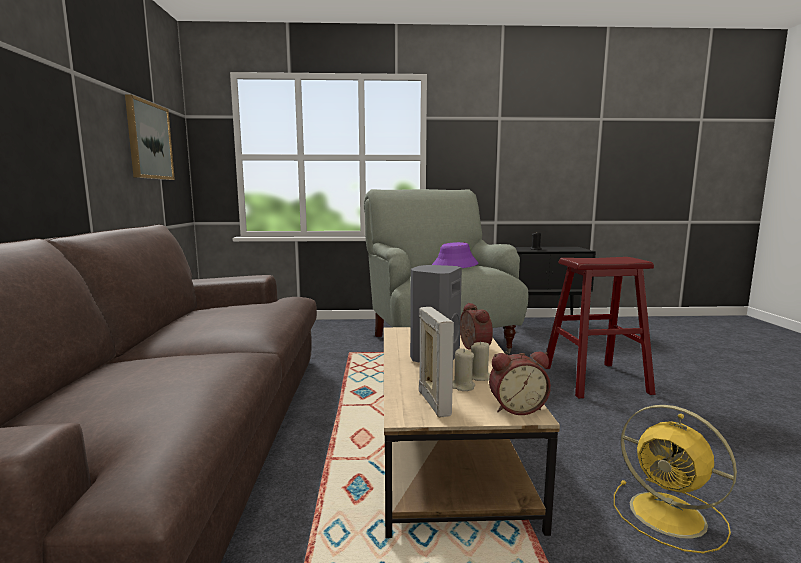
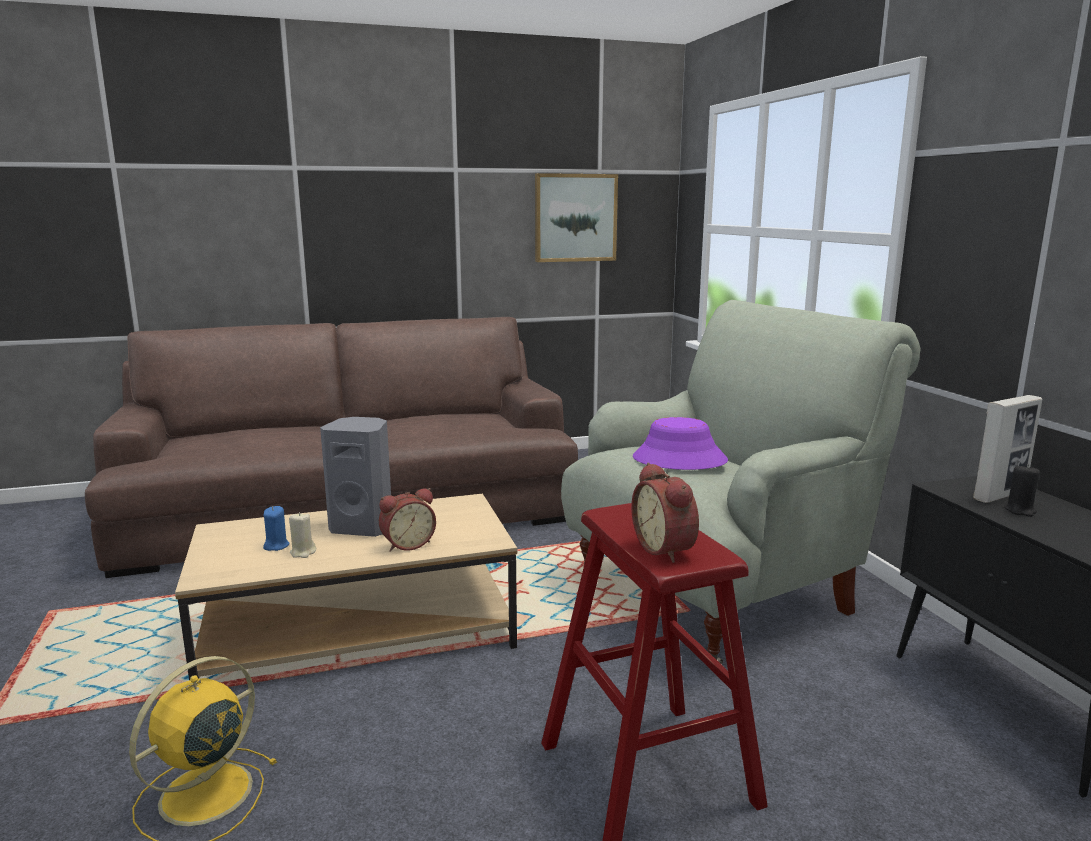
camera: 75 degrees right, 5 degrees up
(434, 403) = (238, 537): picture frame -> picture frame (999, 495)
(462, 387) = (276, 546): beige candle -> blue candle
(516, 408) = (217, 572): alarm clock -> alarm clock (666, 549)

